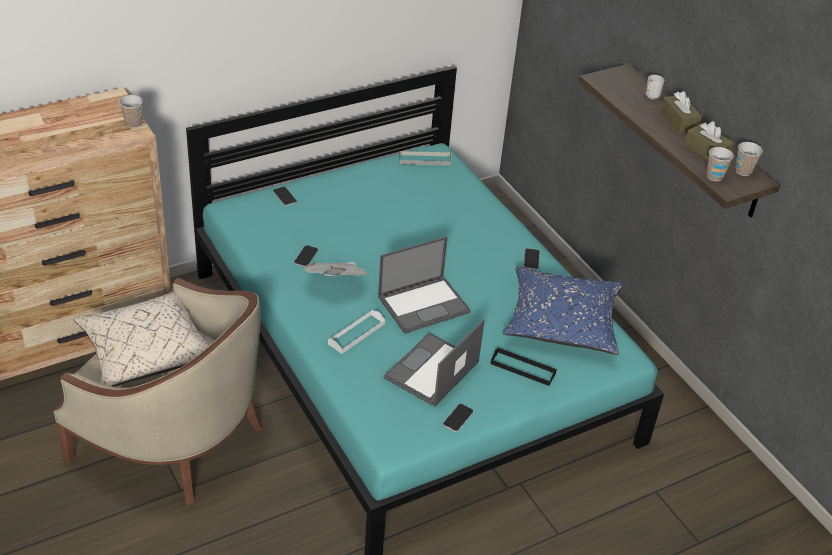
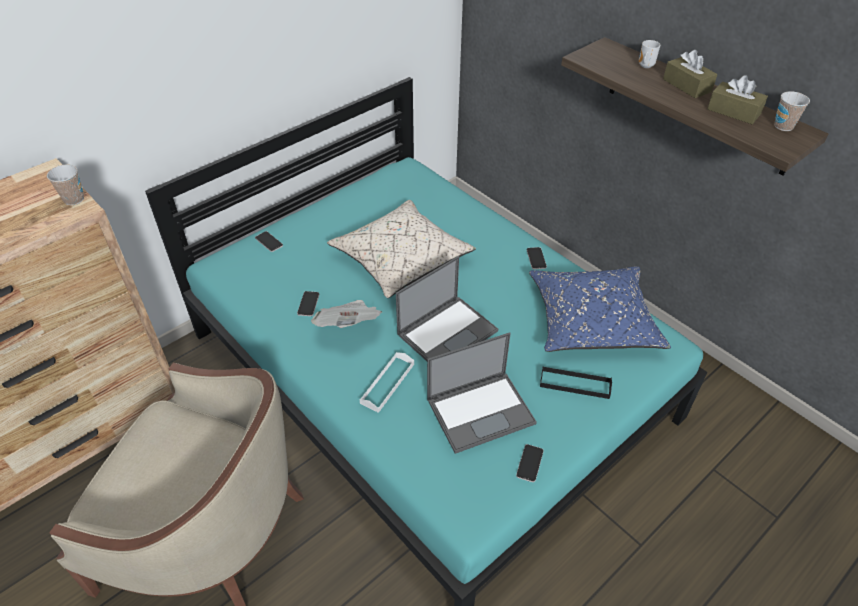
camera: 10 degrees left, 5 degrees up
(146, 351) = (155, 458): beige pillow -> beige pillow (400, 259)
(425, 160) = (398, 177): grey tray -> none
(431, 371) = (481, 410): laptop -> laptop turned 135 degrees counterclockwise
(714, 176) = (759, 137): cup -> none

